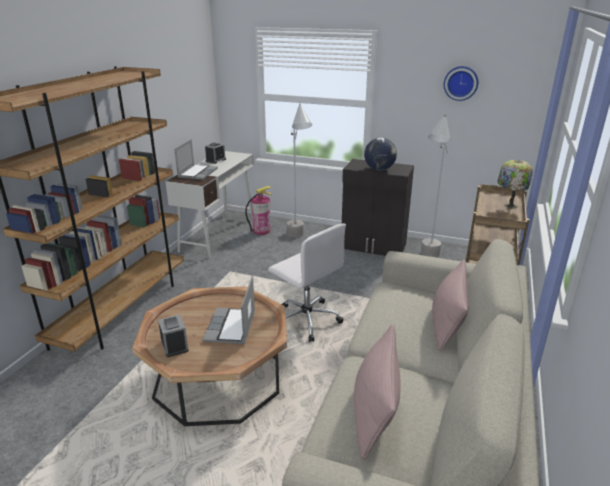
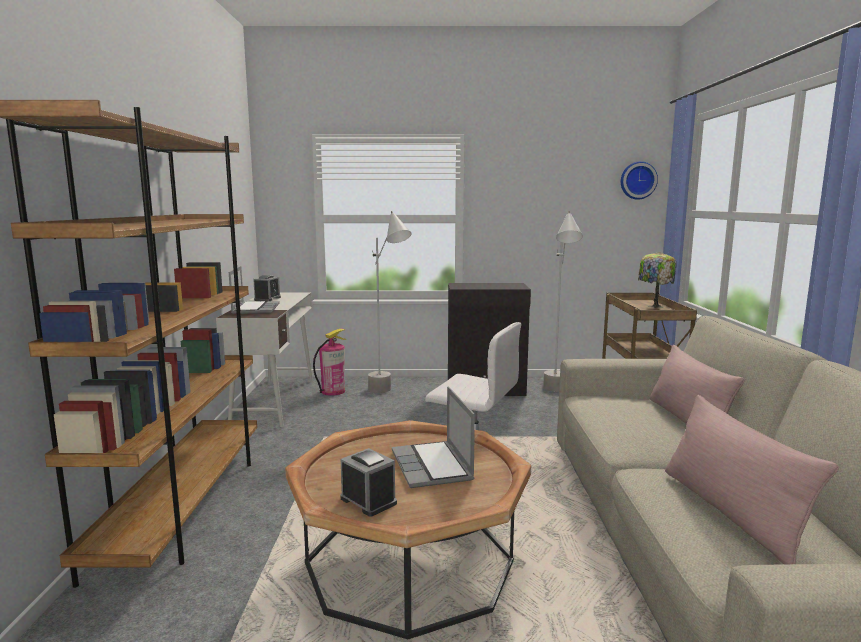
camera: 20 degrees left, 15 degrees down
(379, 169) = (492, 287): globe -> none
(461, 83) = (562, 188): wall clock -> wall clock (637, 180)

